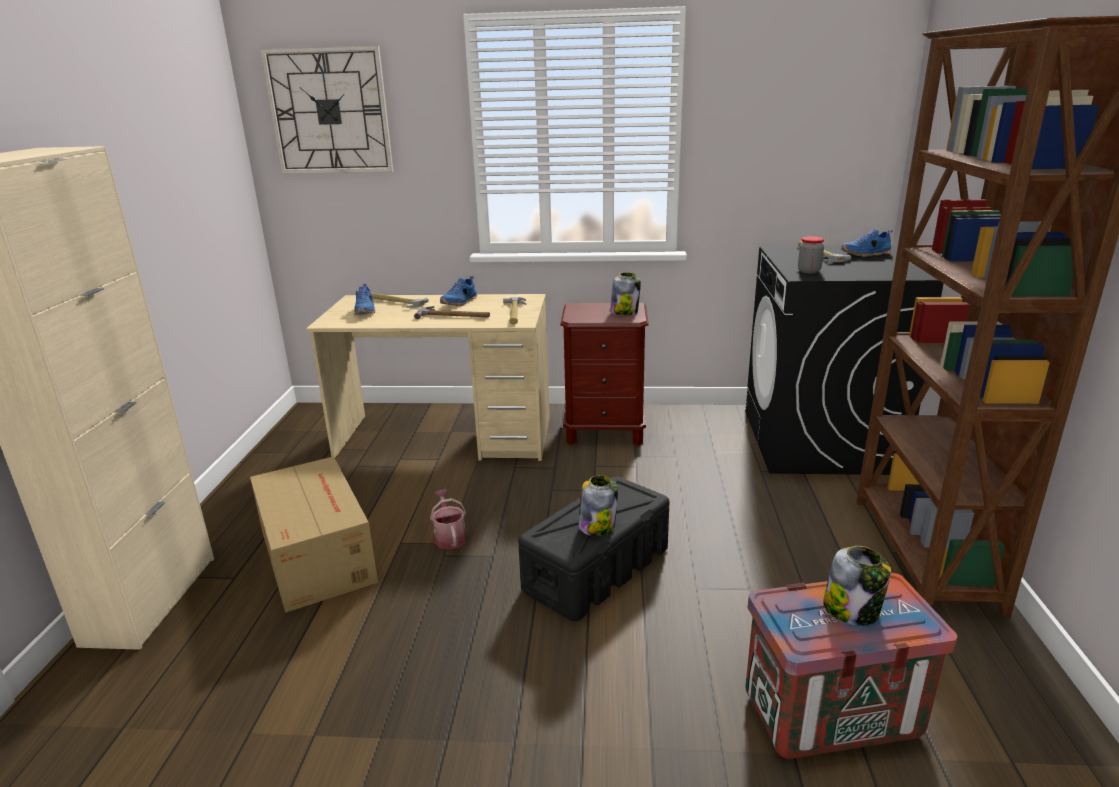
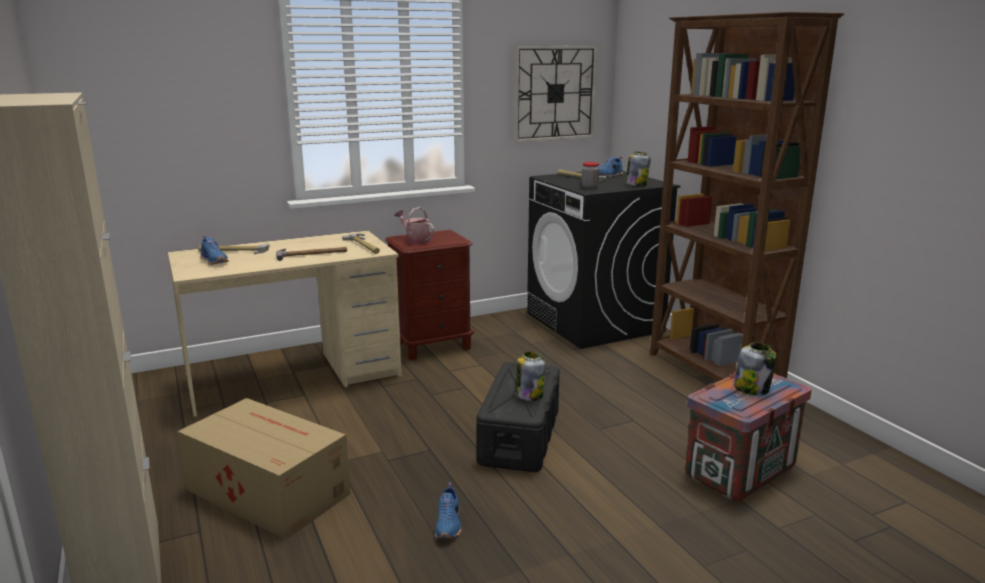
camera: 30 degrees left, 5 degrees down
(329, 111) = (137, 69): wall clock -> wall clock (554, 93)
(449, 536) = (378, 446): watering can -> watering can (415, 240)
(460, 302) = (300, 244): blue shoe -> blue shoe (449, 524)
(624, 312) = (445, 237): jar -> jar (636, 185)

